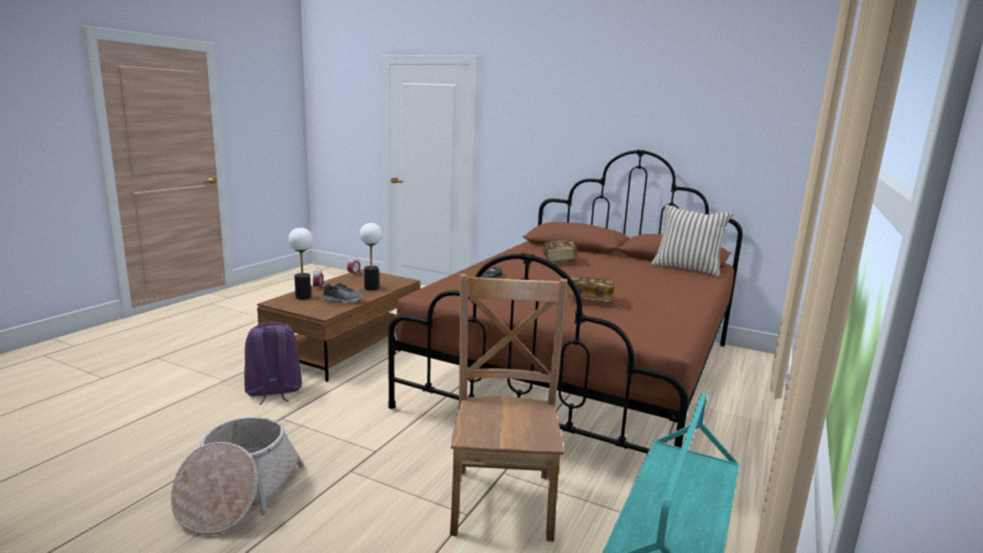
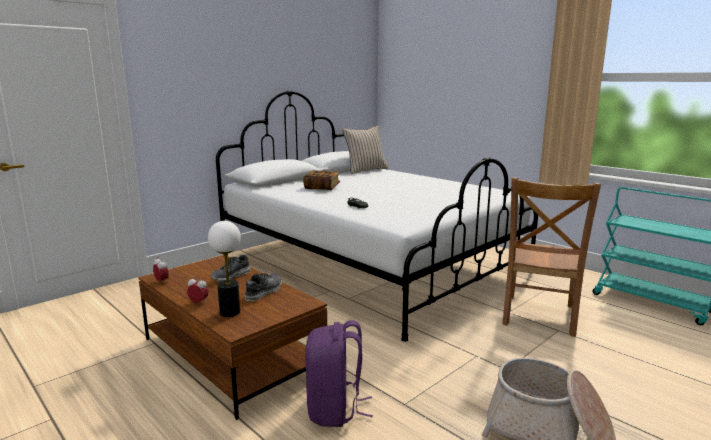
camera: 70 degrees left, 0 degrees up
(371, 288) = (231, 276): table lamp -> shoe
(503, 498) = (538, 316): brown chair -> brown chair turned 90 degrees counterclockwise
(582, 373) = (370, 264): brown bed -> white bed
(590, 300) = (429, 194): book -> none

